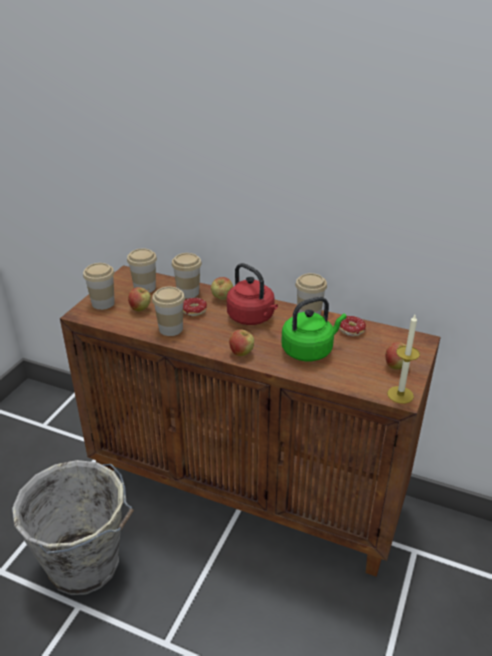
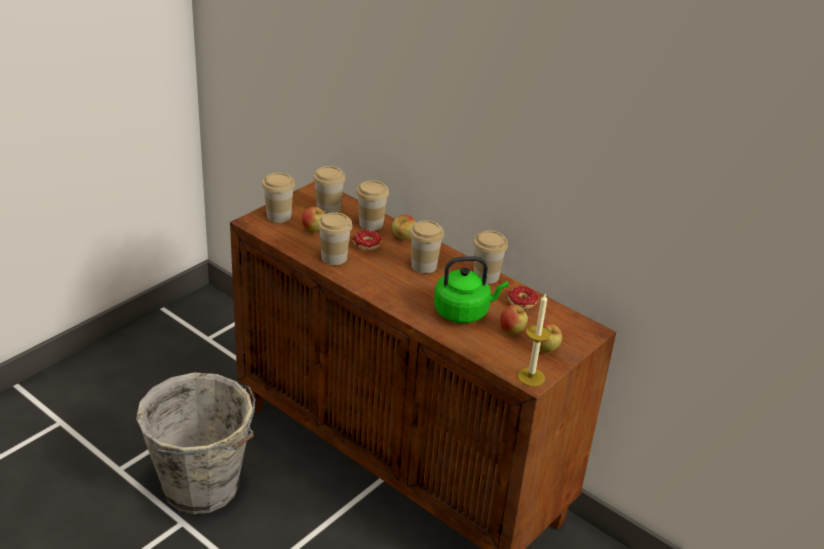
camera: 15 degrees right, 0 degrees up
(241, 353) = (393, 298): apple -> apple (512, 331)
(252, 318) = (424, 266): red kettle -> cup

